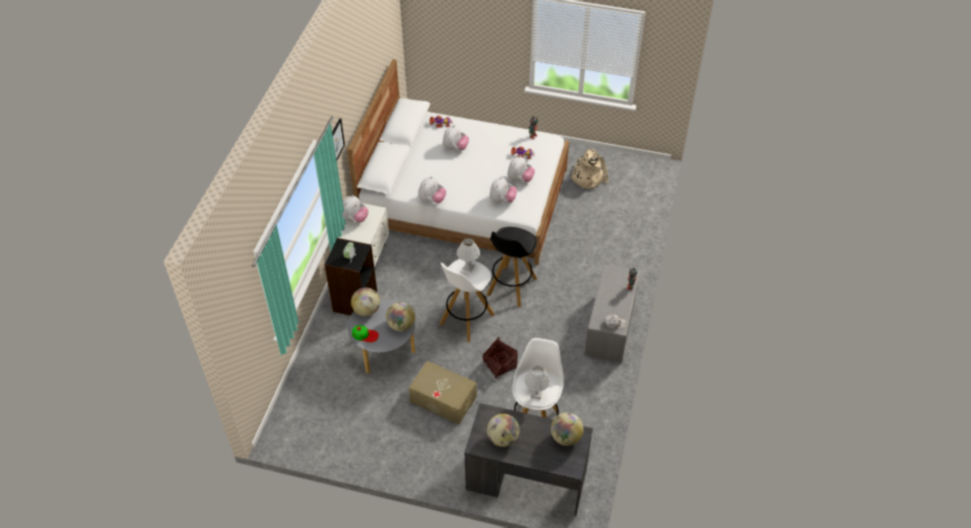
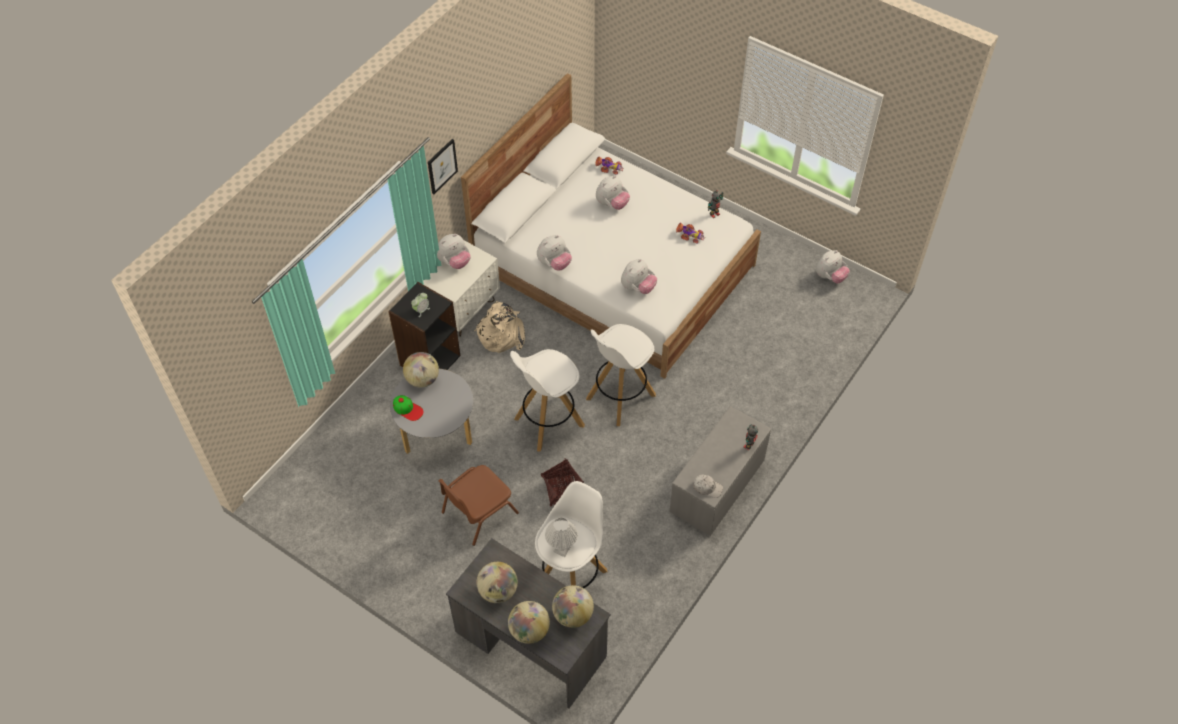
camera: 20 degrees right, 5 degrees up
(401, 325) = (453, 410): globe -> globe (529, 630)
(443, 399) = (478, 512): beige storage box -> brown chair
(468, 267) = (554, 363): white table lamp -> none
(511, 287) = (620, 397): black stool -> white stool
(520, 179) = (672, 266): plush toy -> plush toy (830, 277)
(587, 176) = (777, 281): beige backpack -> beige backpack (501, 334)

